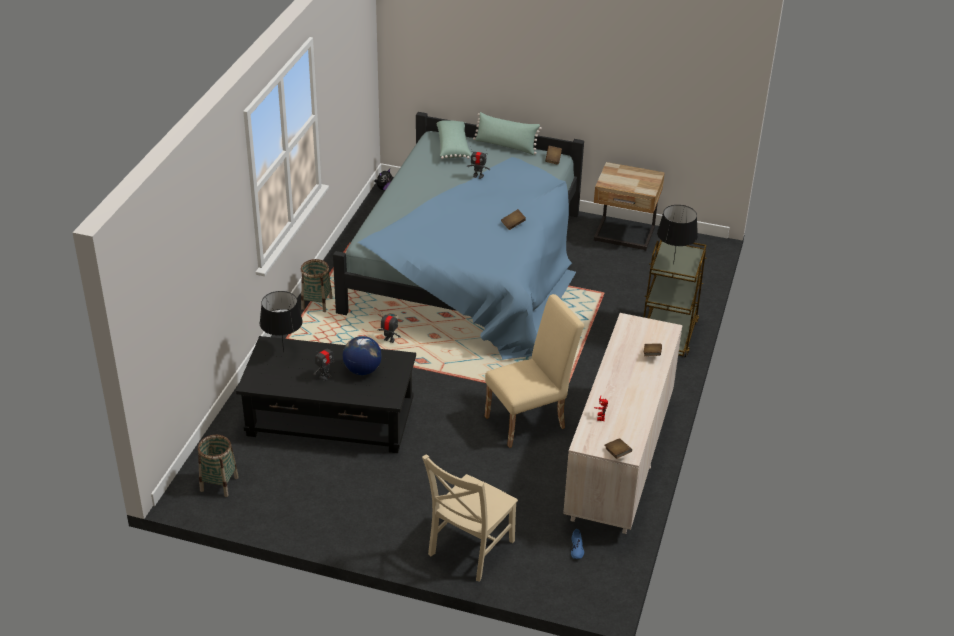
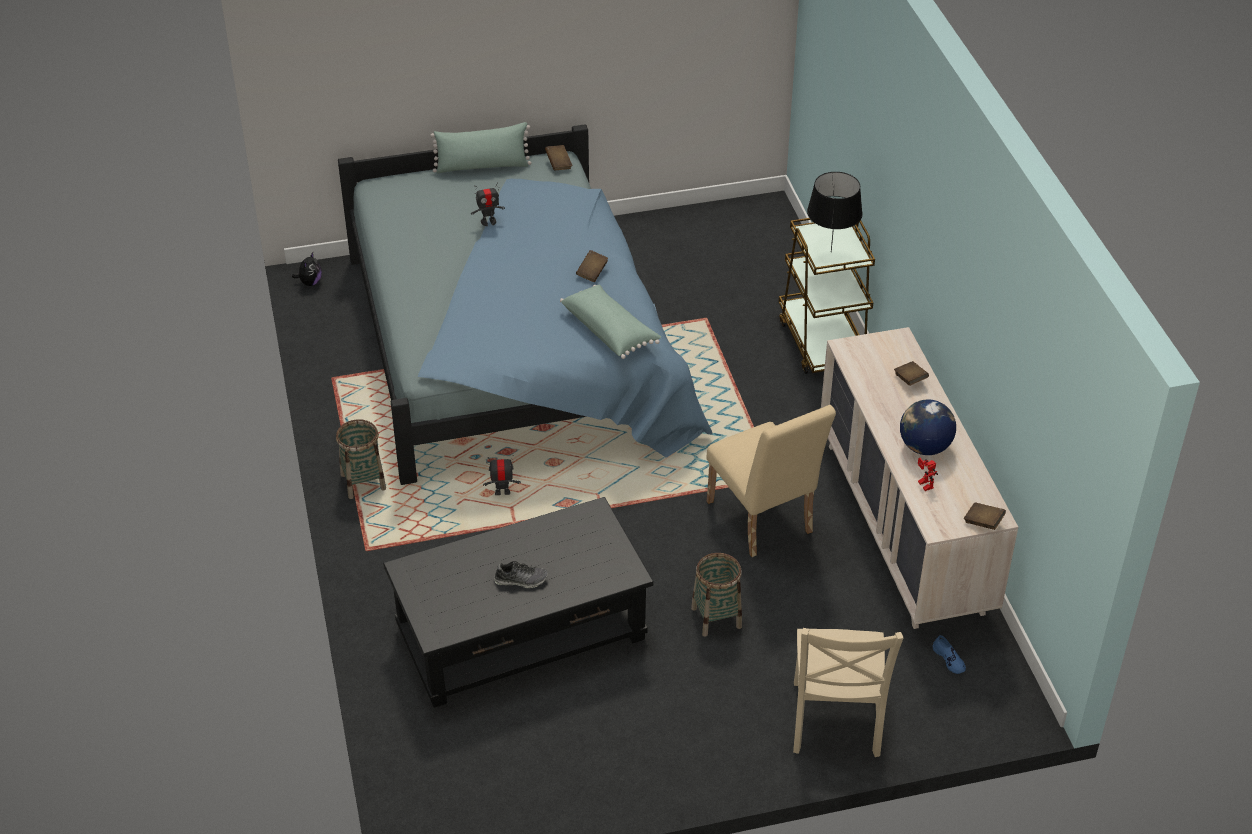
camera: 30 degrees left, 5 degrees up
(219, 484) = (457, 790): basket -> basket (716, 617)
(283, 352) = (436, 571): black table lamp -> none
(325, 376) = (521, 580): toy robot -> shoe
(362, 370) = (560, 550): globe -> globe (924, 447)
(453, 147) = (417, 192): green pillow -> green pillow (610, 330)
(530, 420) = (763, 523): beige chair -> beige chair turned 120 degrees clockwise
(624, 236) = (666, 233): beige nightstand -> none

